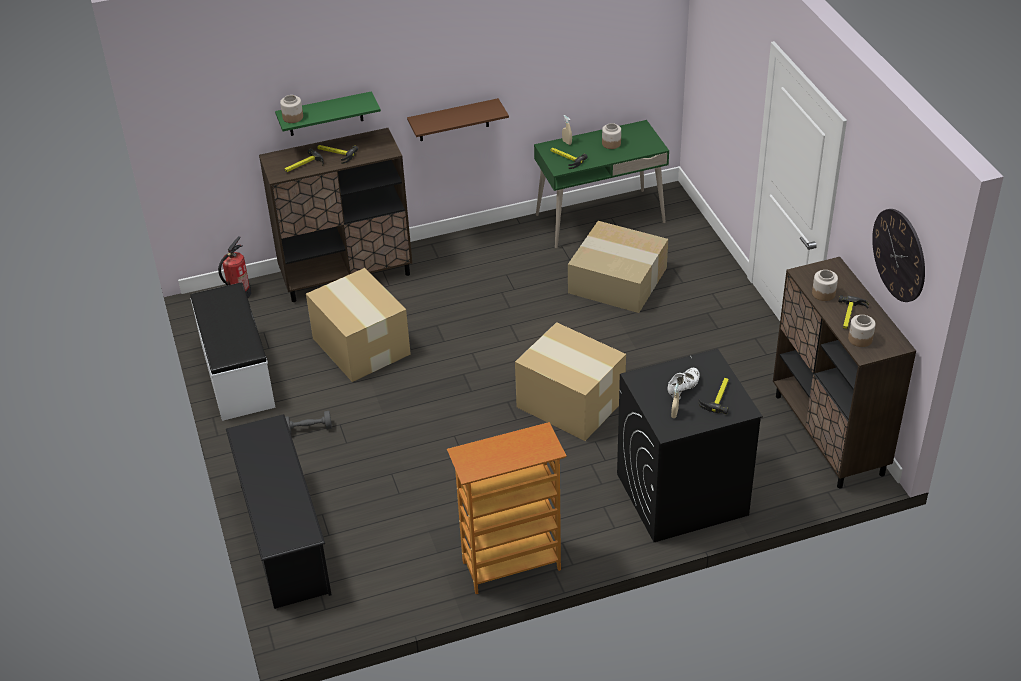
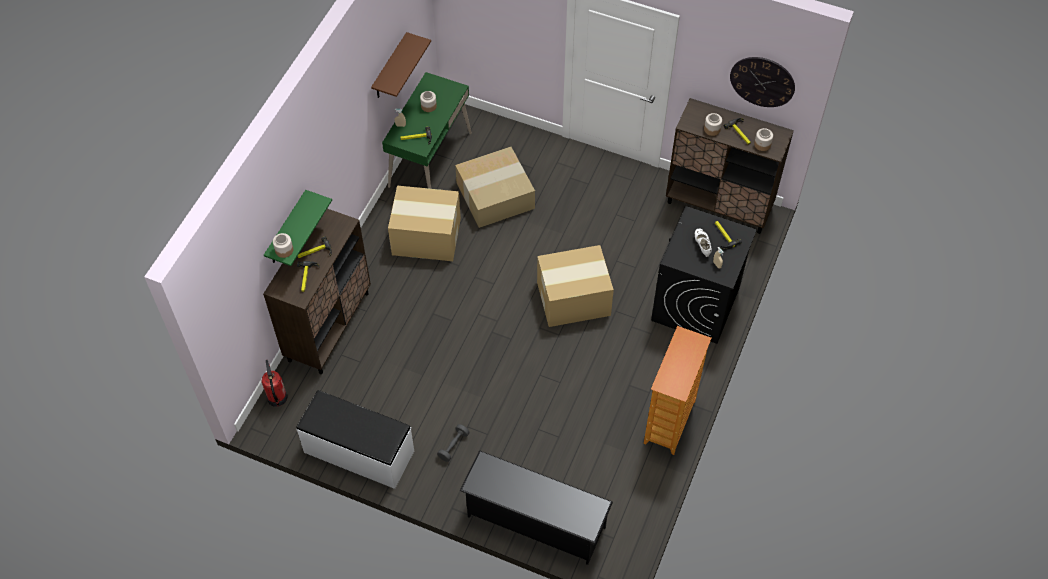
camera: 50 degrees left, 15 degrees up
(361, 345) = (406, 365): cardboard box -> cardboard box (425, 236)
(453, 120) = (344, 166): brown shelf -> brown shelf (390, 67)

